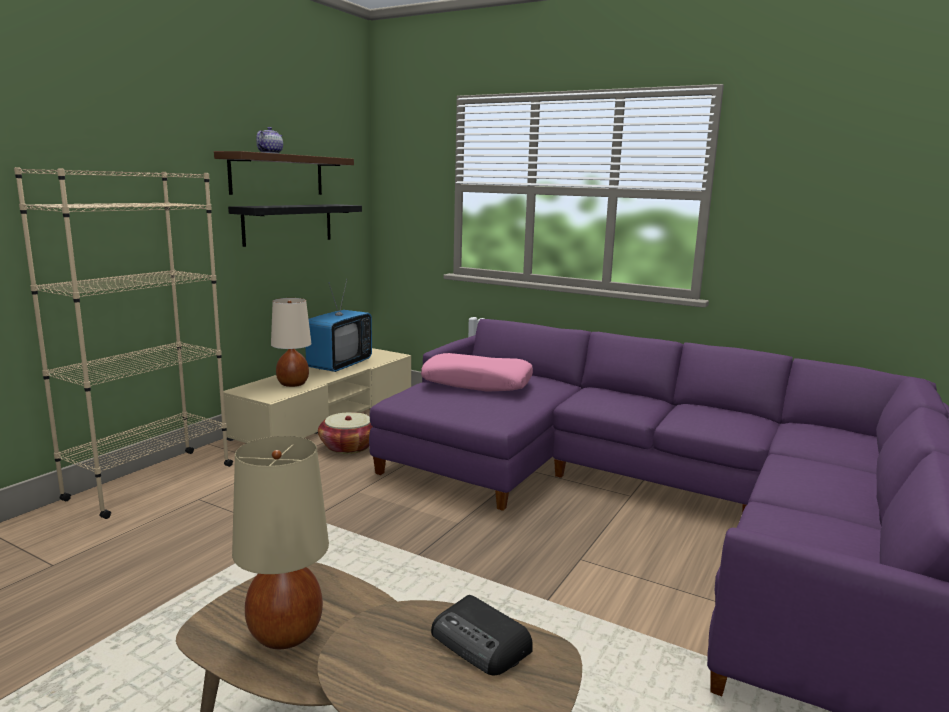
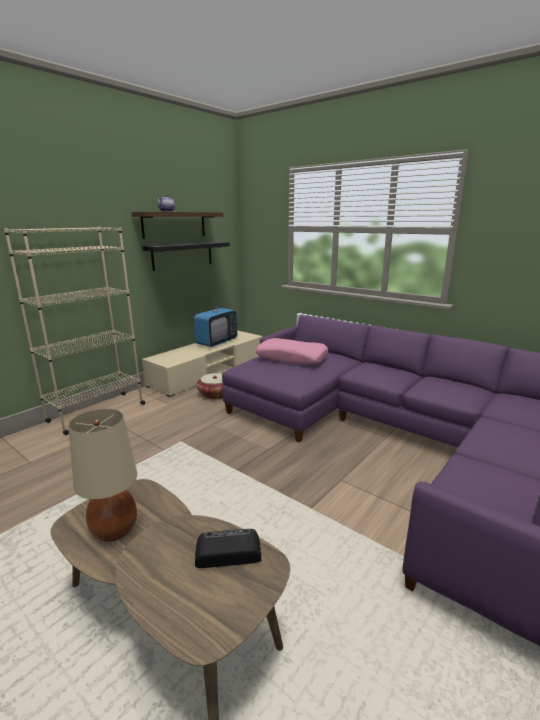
camera: 10 degrees right, 5 degrees up
(292, 384) = (184, 354): beige table lamp -> none
(481, 643) = (227, 552): radio -> radio turned 120 degrees clockwise

